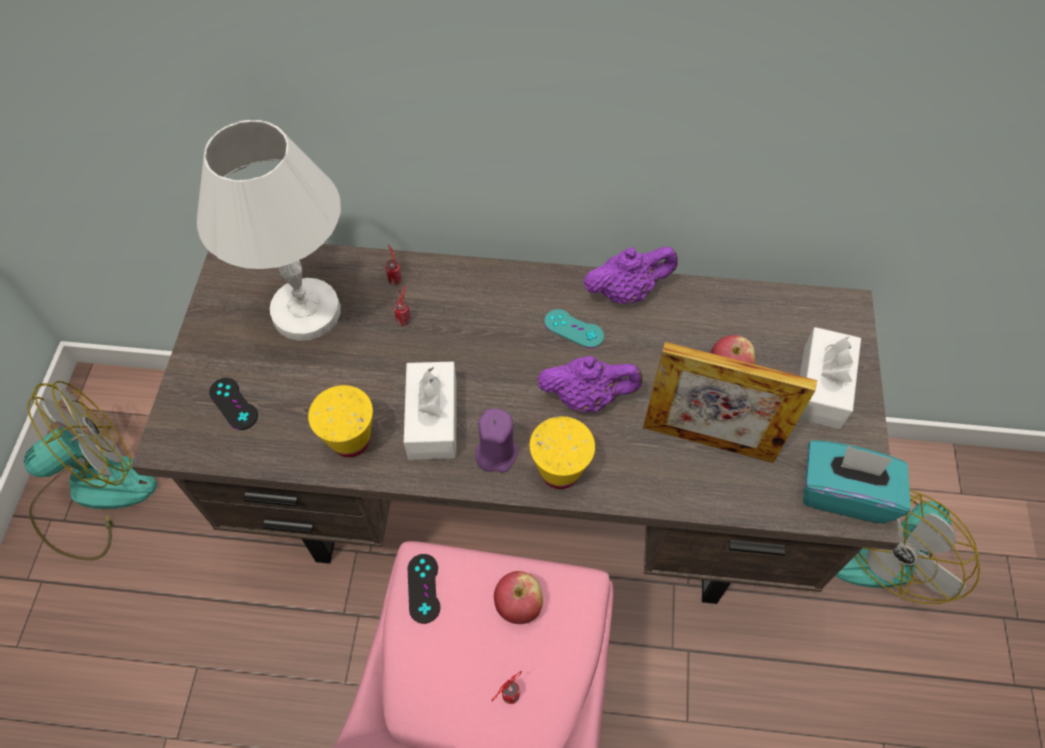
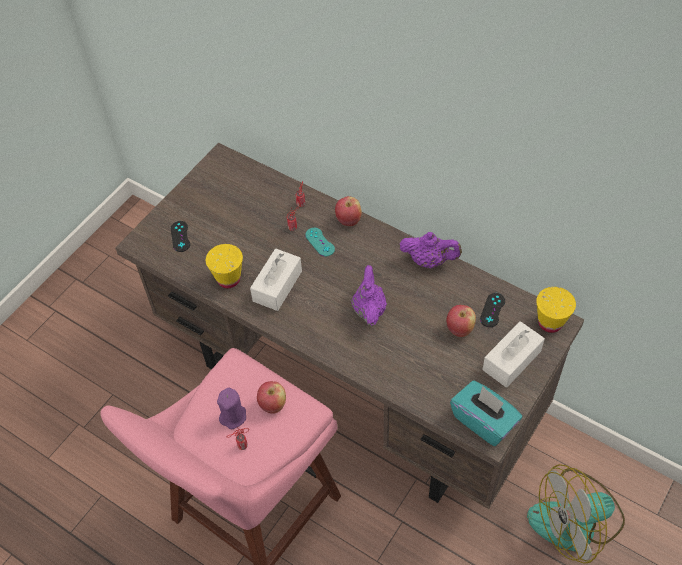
camera: 30 degrees right, 5 degrees down
(93, 493) = (105, 274): fan -> none
(307, 311) = (244, 203): white table lamp -> none
(423, 588) = (229, 374): black game controller -> black game controller (492, 310)
(479, 278) = (348, 220): none -> apple
(496, 453) = (300, 317): purple candle -> purple candle (233, 416)
(560, 471) = (329, 341): yellow cup -> yellow cup (550, 323)
(573, 329) = (385, 269): turquoise game controller -> turquoise game controller (320, 242)
(587, 397) = (369, 309): purple teapot -> purple teapot turned 120 degrees counterclockwise
(708, 440) = (423, 360): picture frame -> none

